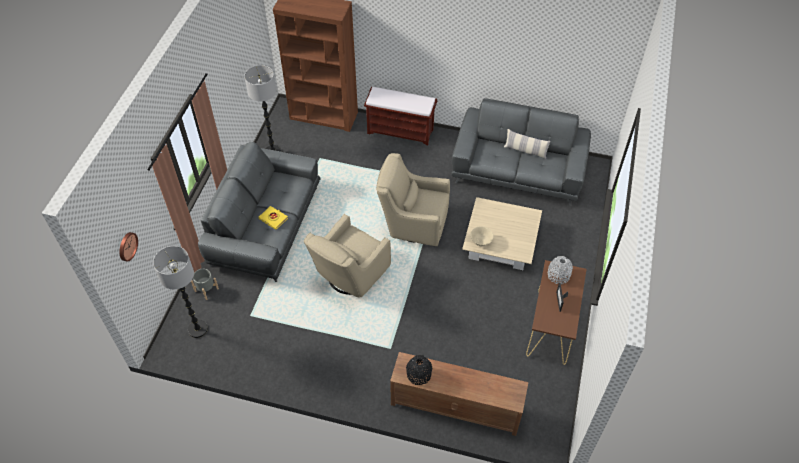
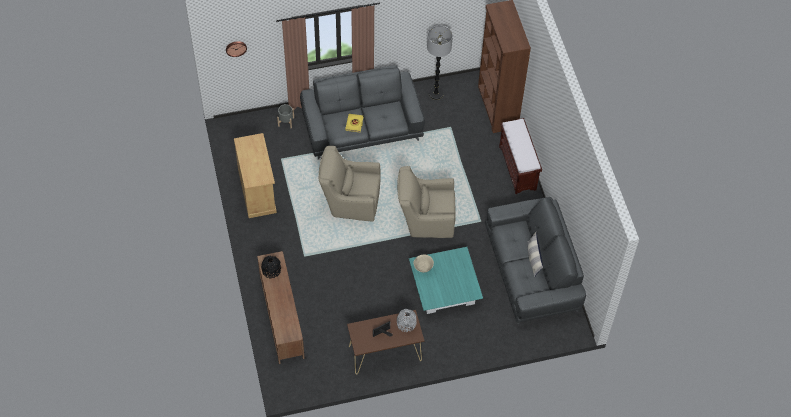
camera: 60 degrees right, 5 degrees up
(197, 329) = (252, 134): floor lamp -> none
(275, 357) = (257, 191): none -> beige cabinet
(413, 224) = (425, 220): beige armchair -> beige armchair turned 75 degrees counterclockwise
(501, 243) = (445, 288): beige coffee table -> turquoise coffee table

